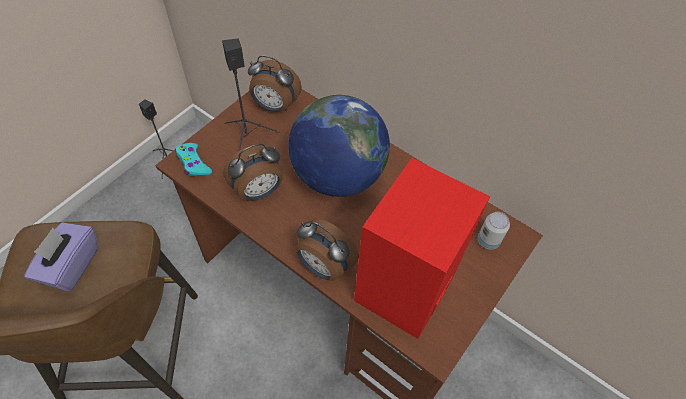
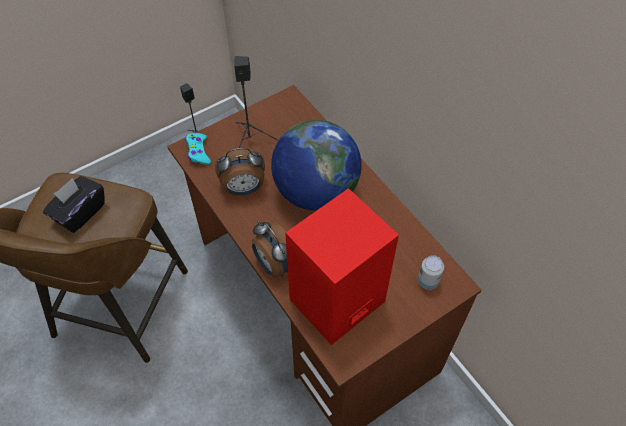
camera: 20 degrees right, 0 degrees up
(70, 266) = (80, 212): purple tissue box -> black tissue box
(275, 106) = (283, 117): alarm clock -> none

